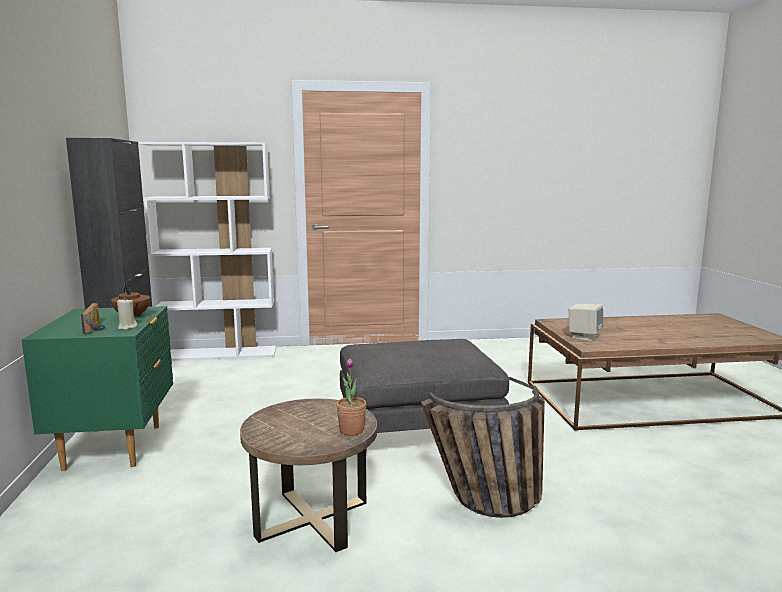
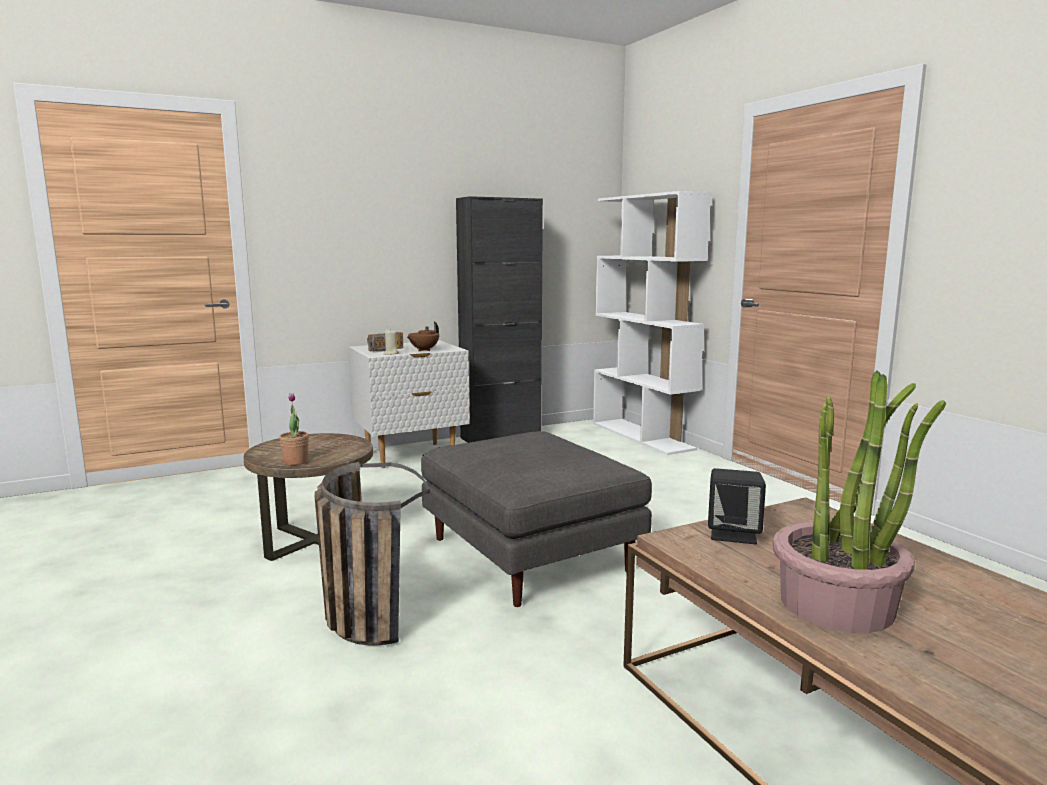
camera: 70 degrees right, 0 degrees up
(115, 447) = (411, 455): green nightstand -> white nightstand
(584, 337) = (733, 534): beige speaker -> black speaker
(661, 338) = (837, 605): none -> potted plant

